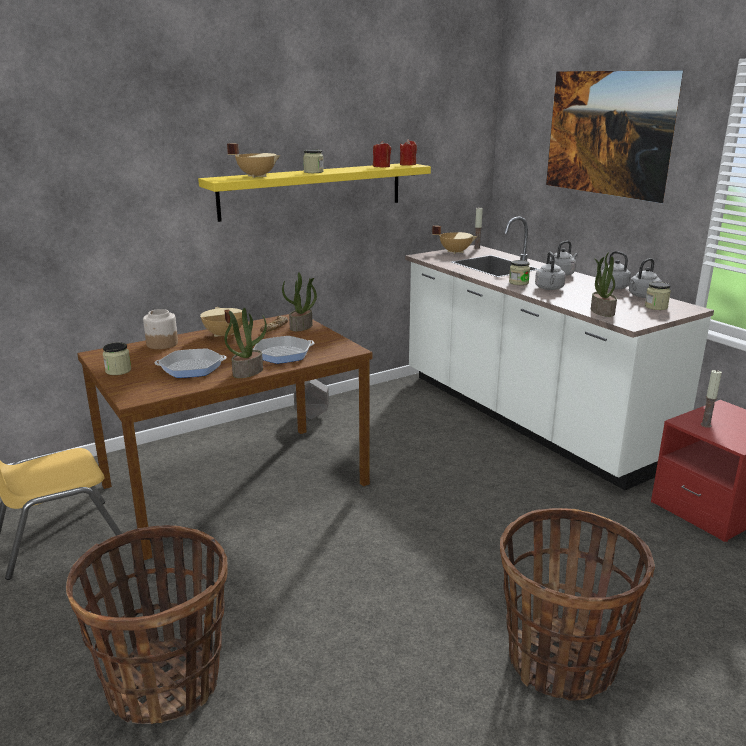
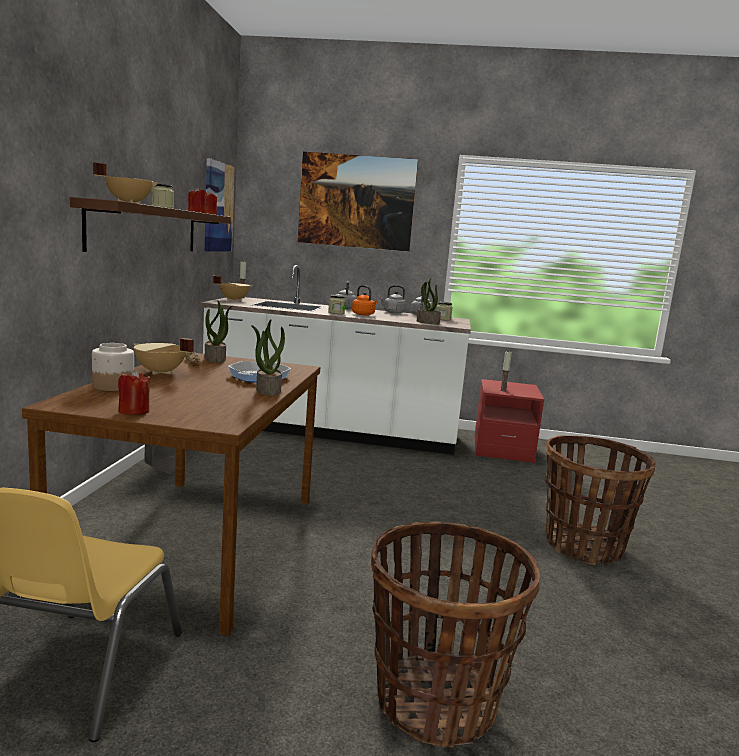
camera: 50 degrees left, 10 degrees down
(118, 370) = (134, 411): jar -> red candle
(191, 368) = (208, 396): frying pan -> none
(313, 190) = (146, 229): yellow shelf -> brown shelf
(452, 149) = (218, 207): none -> picture
(549, 288) = (364, 314): grey kettle -> orange kettle

